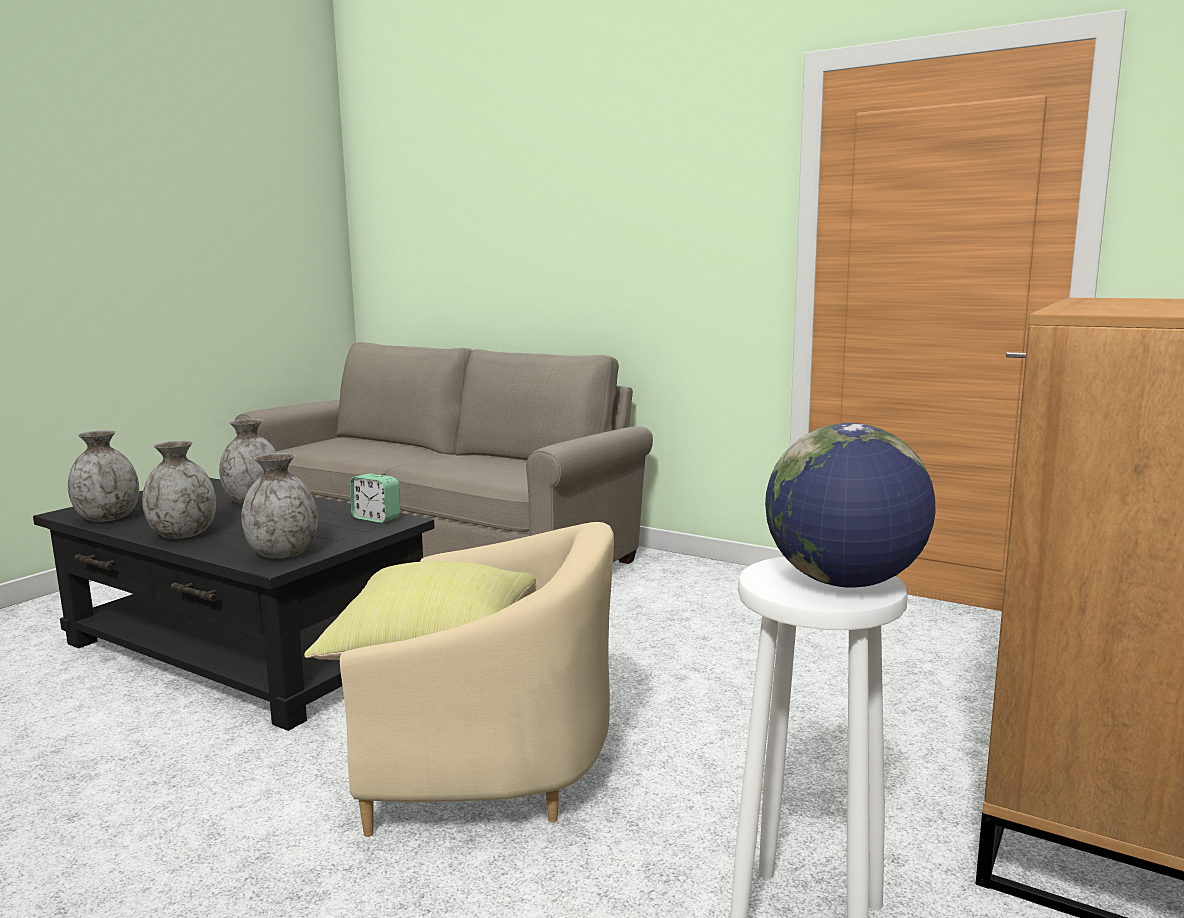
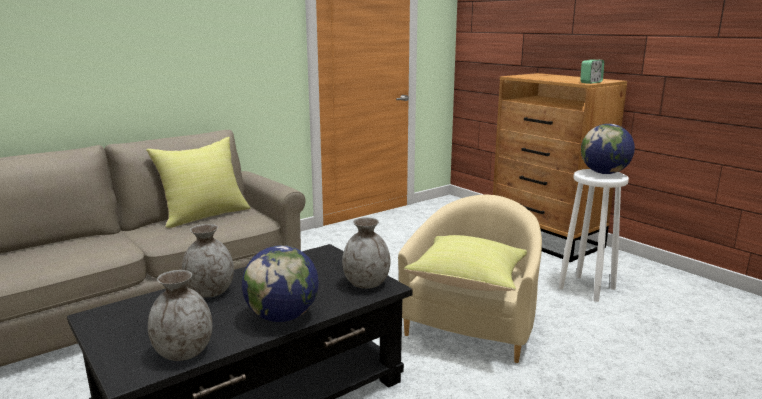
camera: 70 degrees left, 5 degrees up
(183, 535) = (282, 317): grey vase -> globe
(376, 518) = (312, 257): alarm clock -> alarm clock (591, 82)
(521, 463) = (204, 215): none -> yellow pillow

